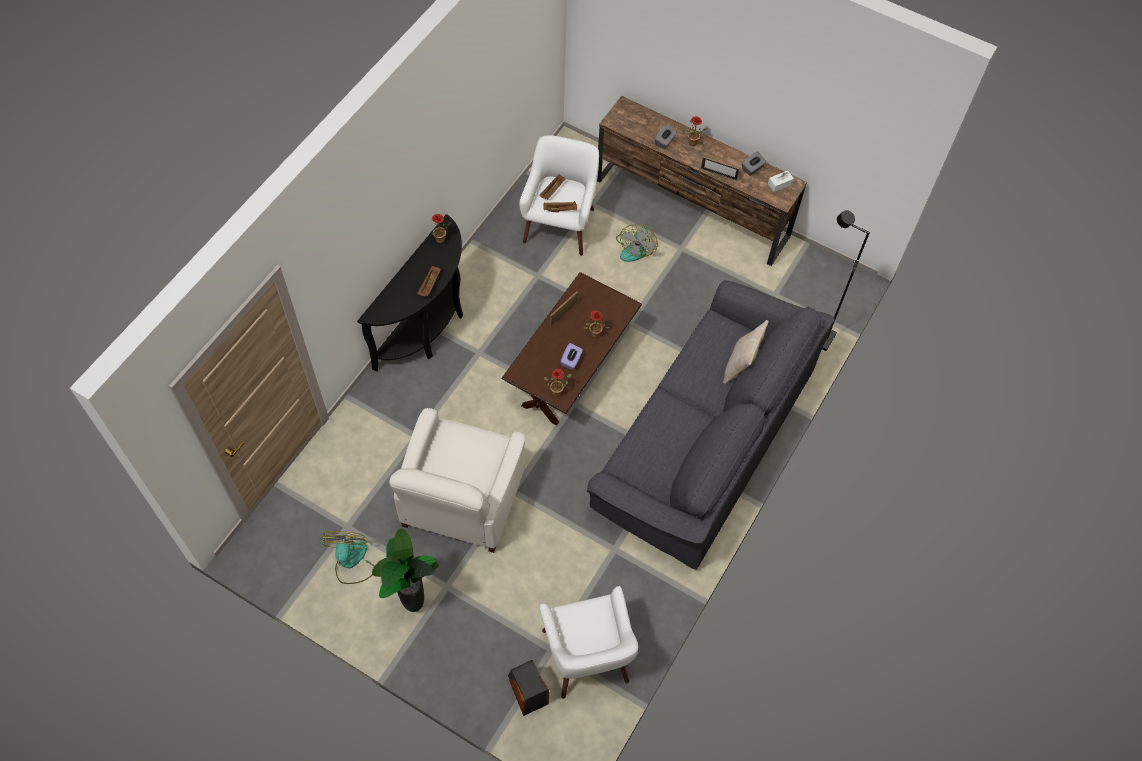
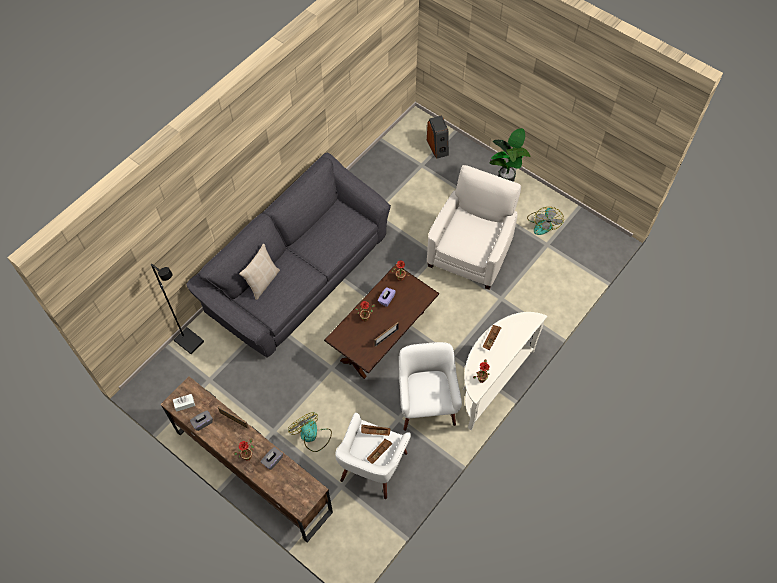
camera: 170 degrees left, 0 degrees up
(428, 327) = (491, 381): black console table -> white console table
(587, 656) = (401, 159): white armchair -> white armchair (426, 403)
(635, 248) = (312, 436): fan -> fan turned 60 degrees counterclockwise

